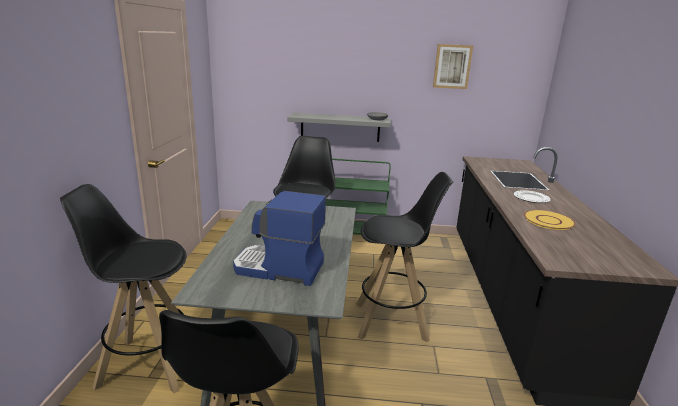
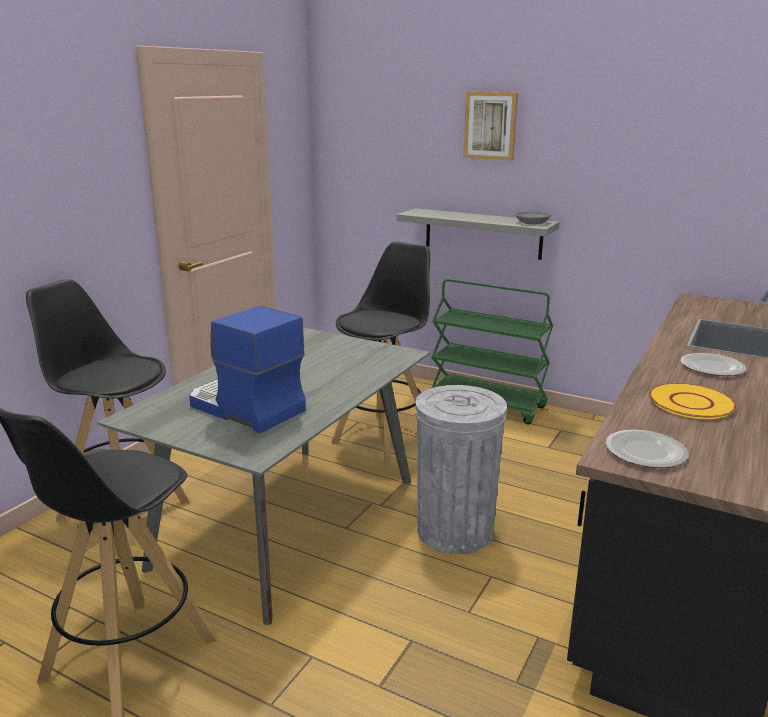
camera: 25 degrees right, 0 degrees up
(392, 321) = (455, 531): black stool -> grey trash can
(452, 66) = (664, 137): picture -> picture (490, 125)
(566, 255) = (644, 452): none -> plate

